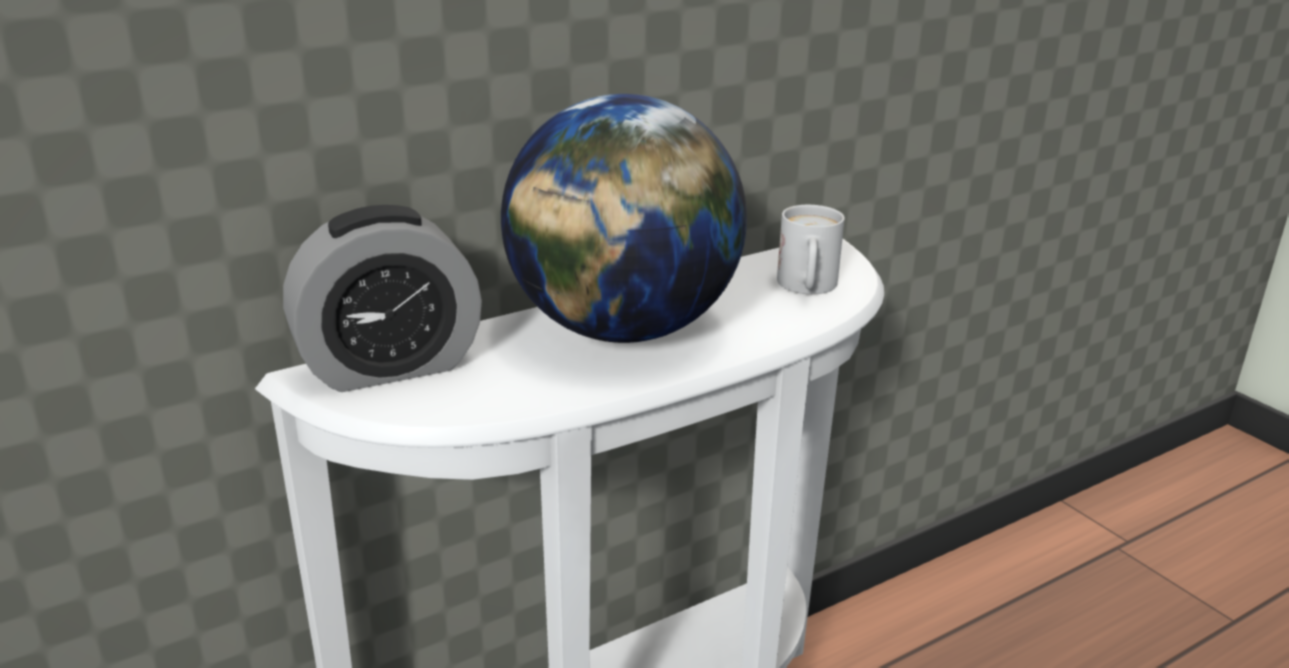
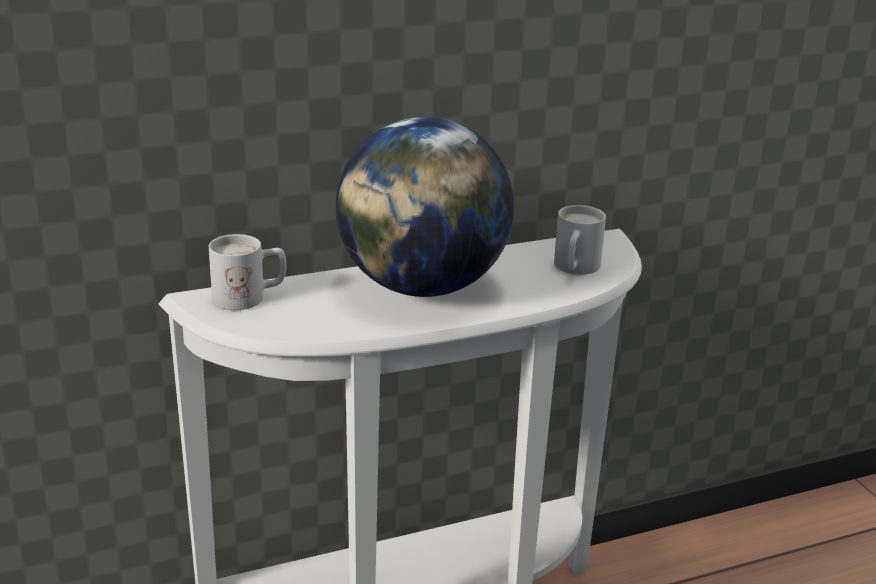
camera: 10 degrees right, 0 degrees up
(389, 367) = (250, 297): alarm clock -> white mug

